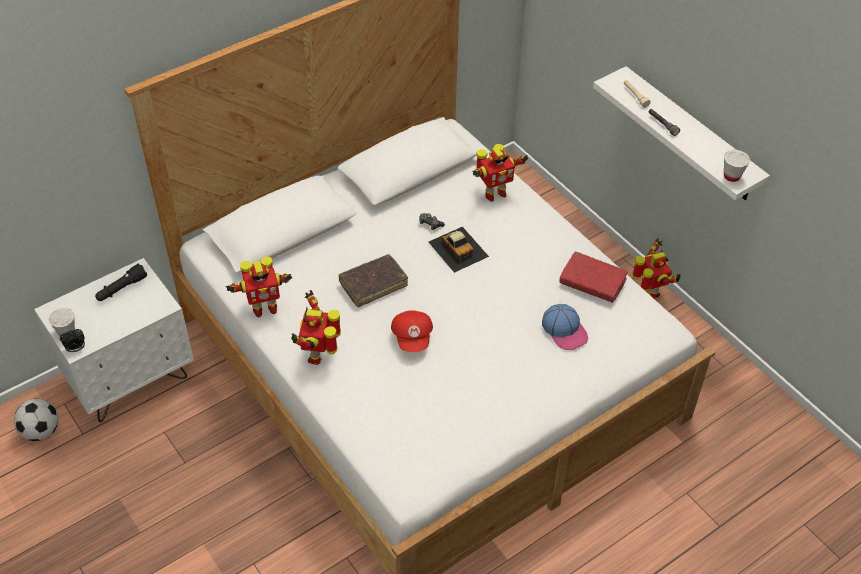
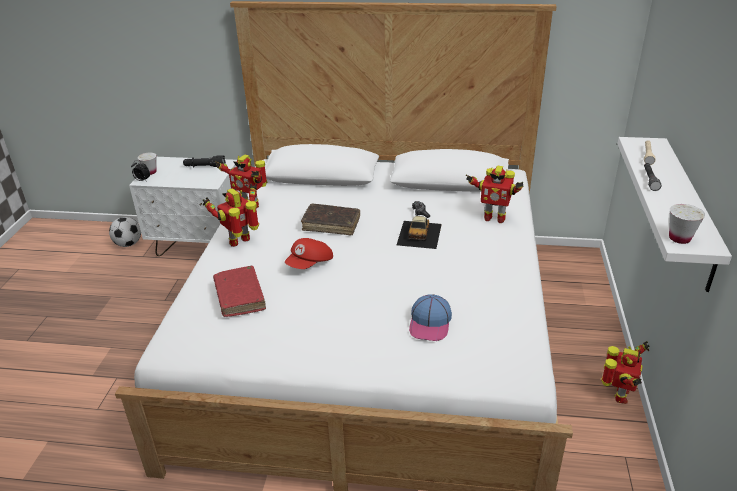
camera: 45 degrees right, 15 degrees down
(592, 282) = (500, 305): red book -> red book (239, 297)

